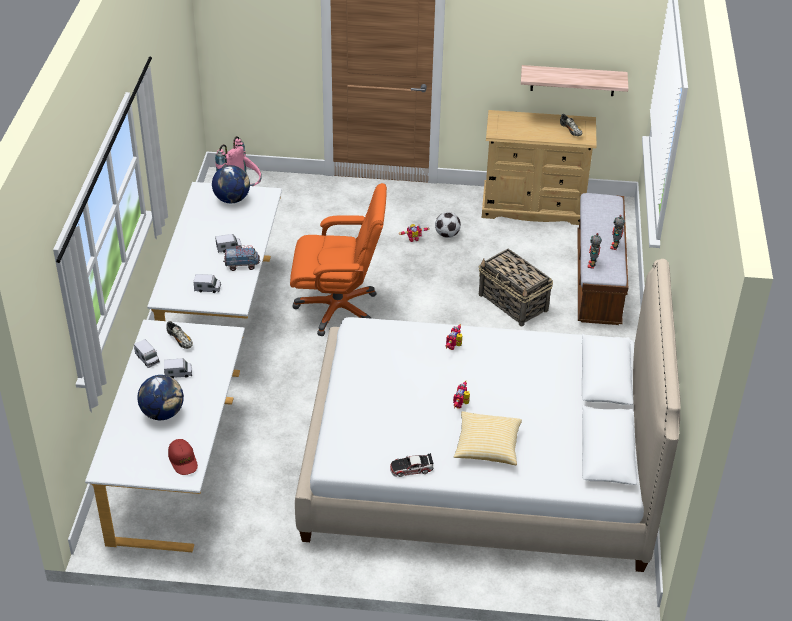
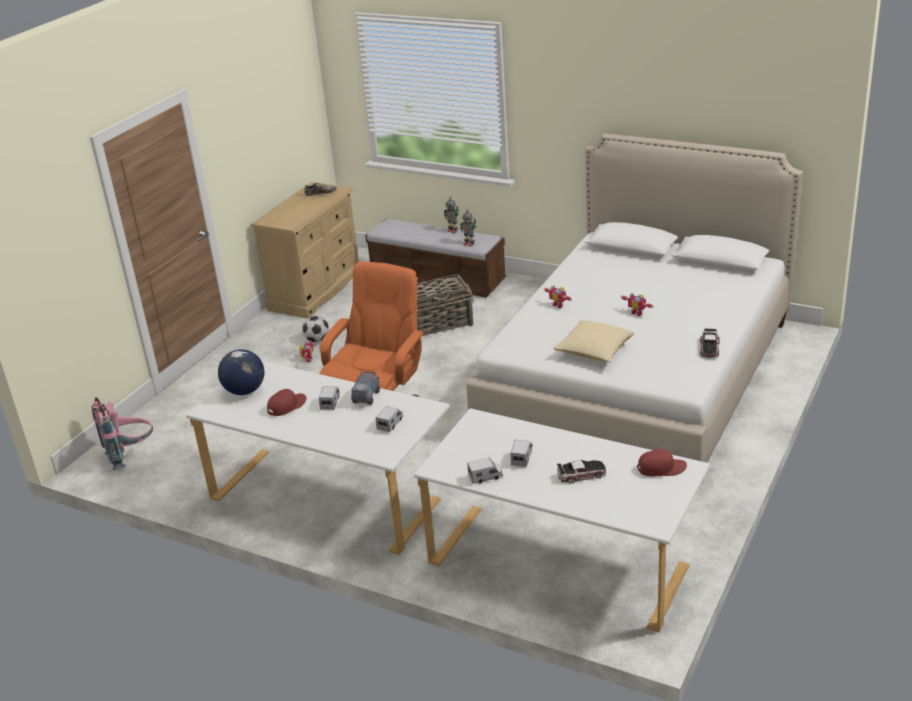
camera: 65 degrees left, 10 degrees down
(163, 413) = (581, 474): globe -> toy car
(180, 340) = (467, 451): shoe -> none
(217, 227) = (287, 406): none -> red cap
(487, 446) = (695, 309): pillow -> pillow (594, 351)
(573, 80) = (288, 157): shelf -> none

